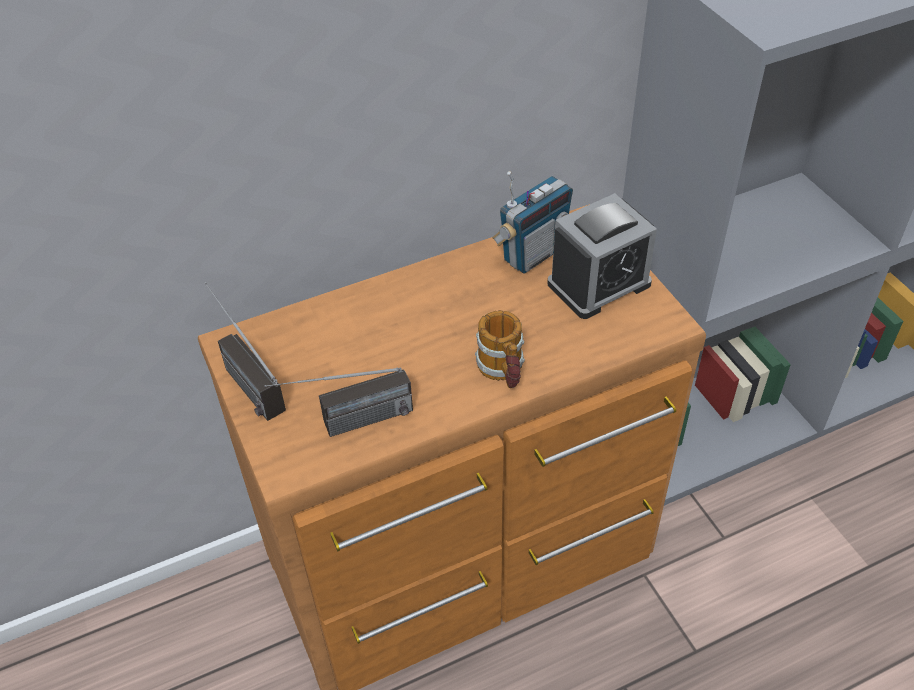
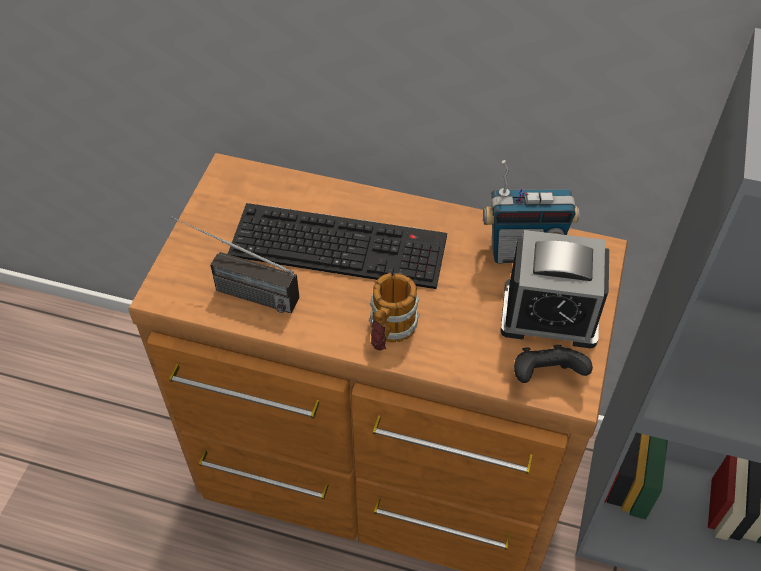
camera: 40 degrees right, 5 degrees up
(241, 377) = (209, 203): radio -> none
(393, 335) = (341, 244): none -> keyboard
(642, 325) = (545, 376): none -> black game controller

